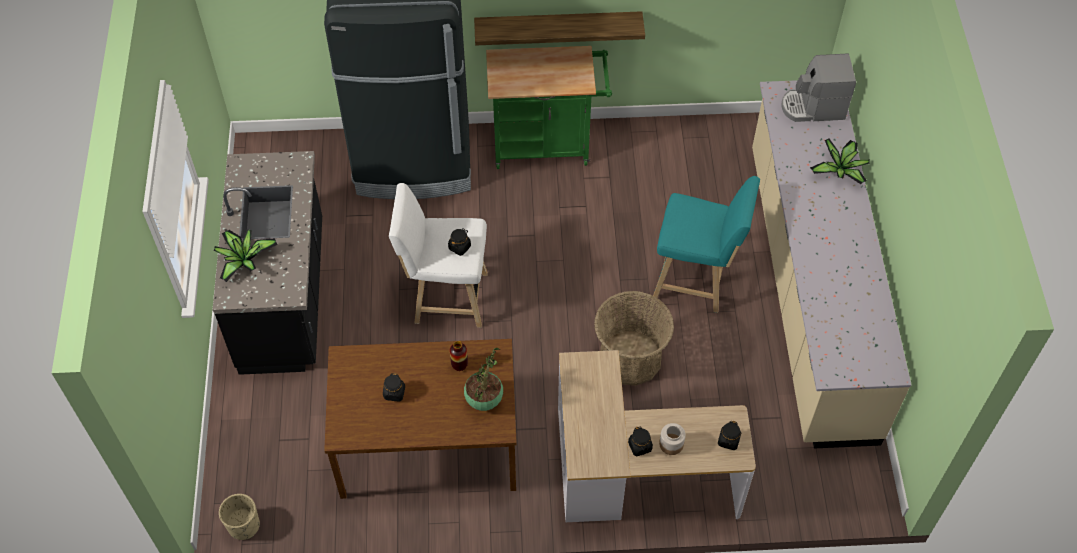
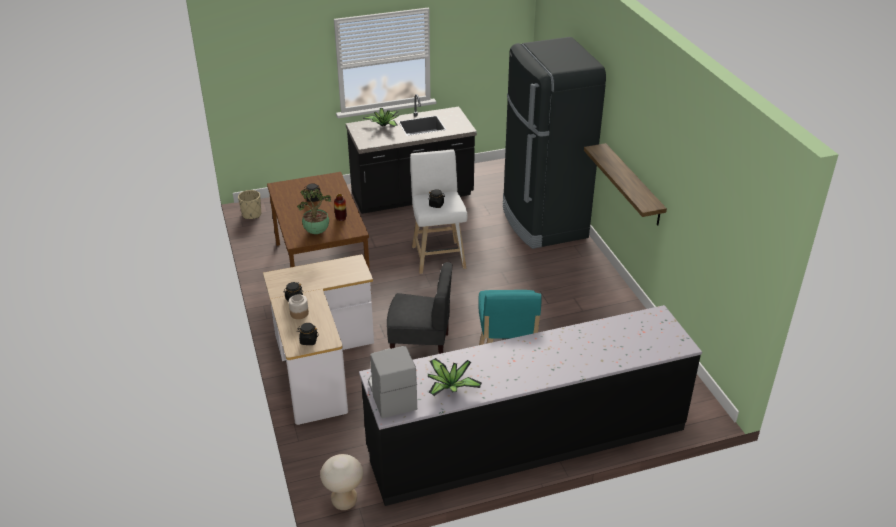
camera: 75 degrees right, 20 degrees down
(547, 145) = (594, 276): green cart -> none
(630, 358) = (420, 346): basket -> grey chair
(809, 291) = (526, 440): beige counter -> black counter
(813, 107) = (655, 338): coffee machine -> coffee machine (391, 395)
(840, 170) = (593, 361): potted plant -> potted plant (450, 387)
(869, 484) = (344, 501): none -> beige stool

